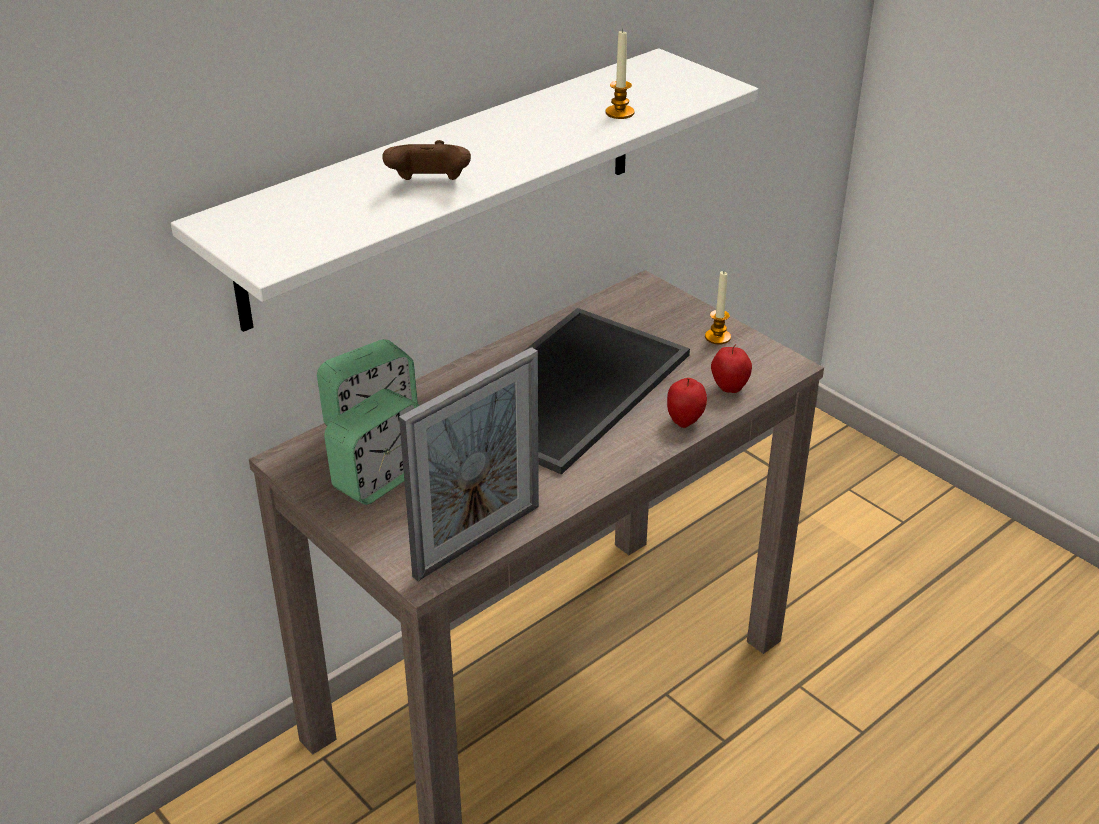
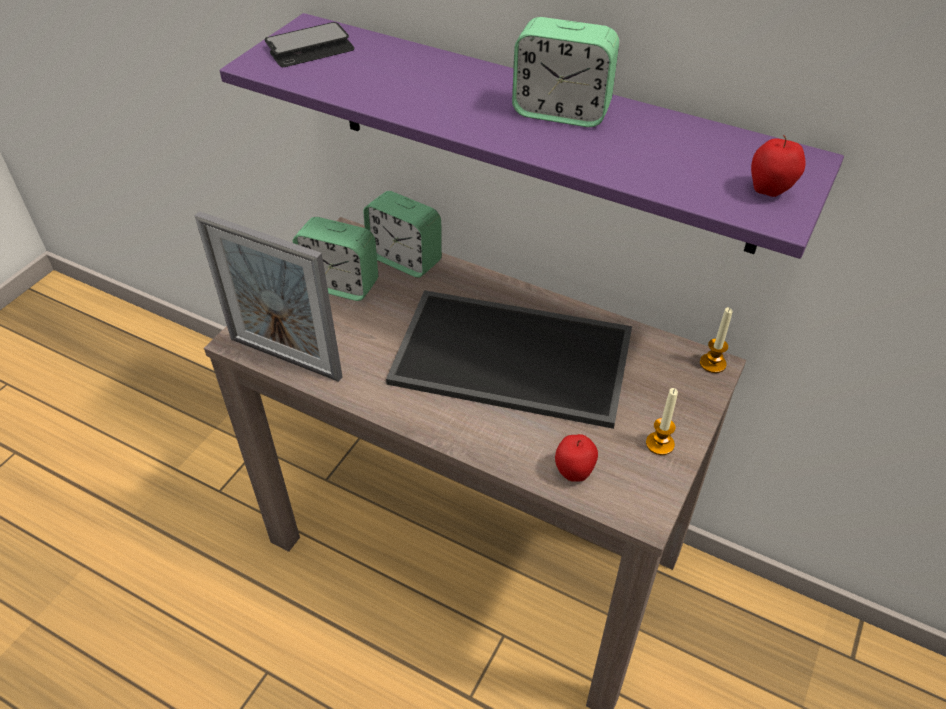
camera: 70 degrees right, 10 degrees up
(267, 227) = (310, 47): none -> phone
(429, 185) = (417, 96): brown game controller -> none
(446, 185) = (540, 132): white shelf -> purple shelf
(516, 128) = (561, 112): none -> alarm clock
(619, 113) = (646, 162): candle -> candle (712, 363)
(685, 421) = (501, 450): apple -> apple (770, 191)

